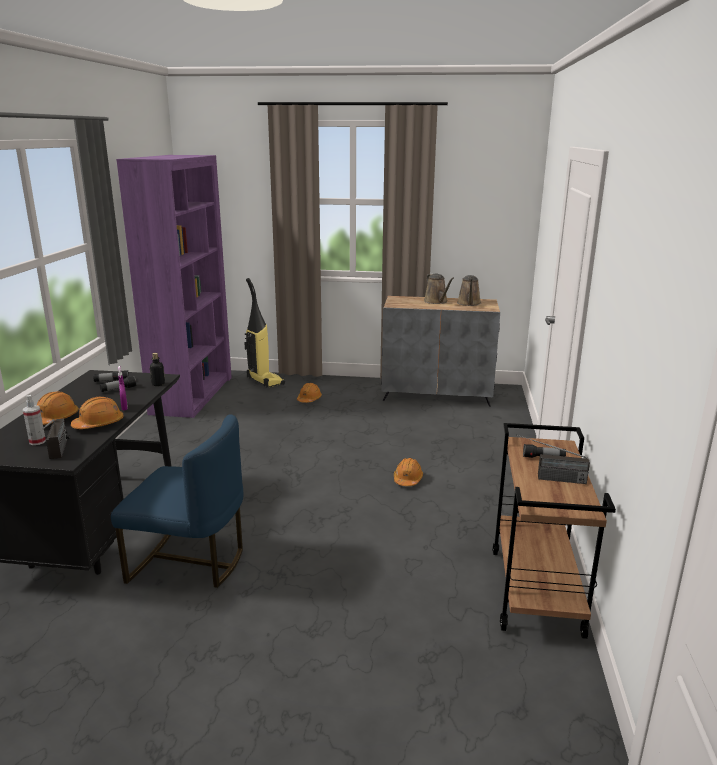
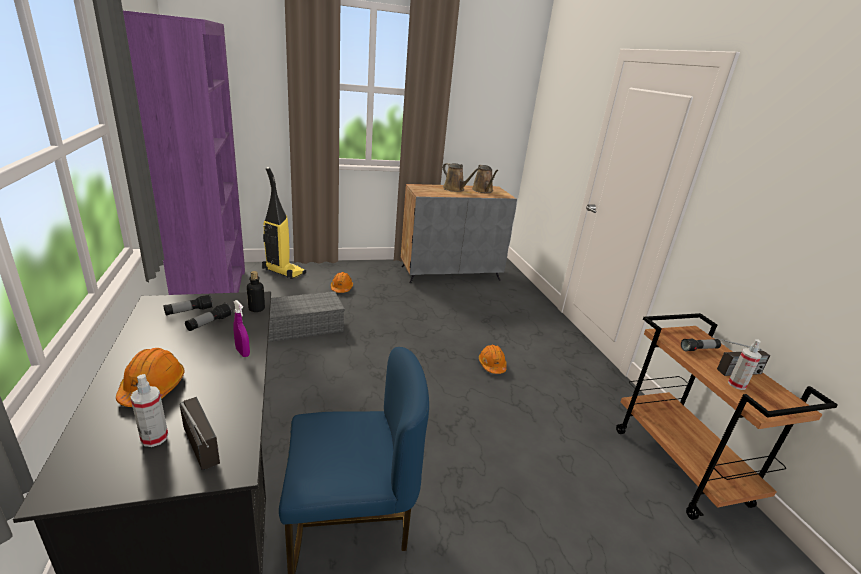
camera: 25 degrees left, 5 degrees up
(99, 424) = (228, 386): orange hard hat -> none
(249, 426) = (301, 326): none -> grey storage box
(541, 486) = (736, 384): none -> spray bottle

